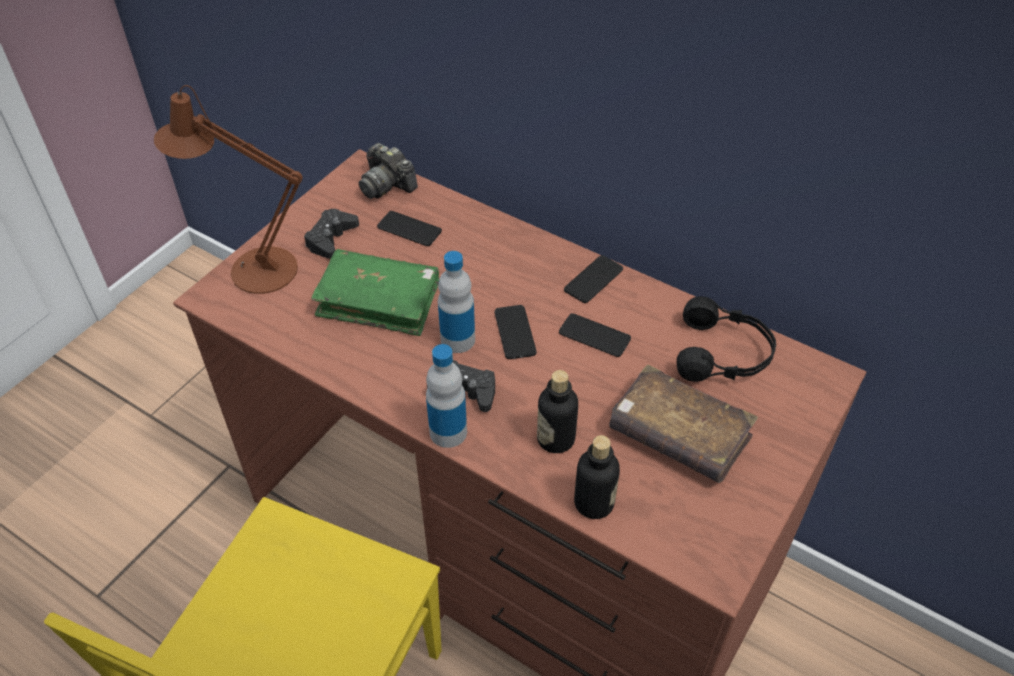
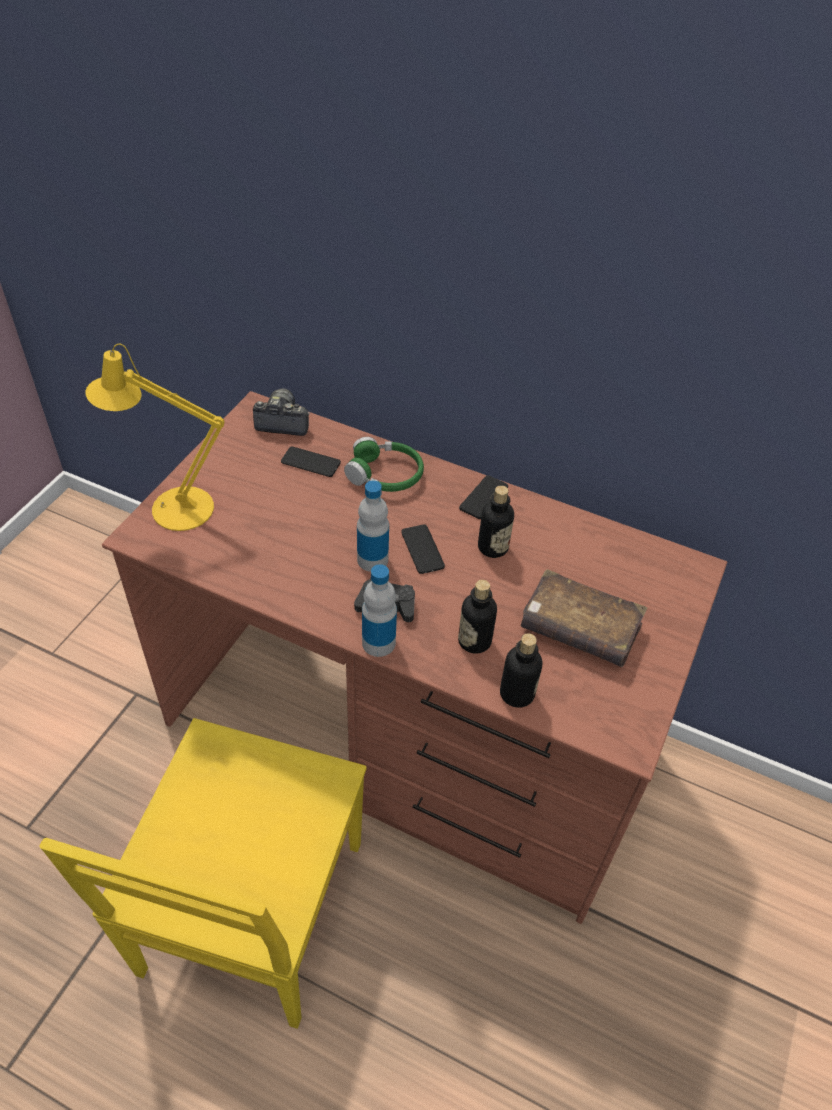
camera: 10 degrees left, 0 degrees up
(254, 269) = (173, 508): brown table lamp -> yellow table lamp
(331, 239) = (240, 475): black game controller -> none
(379, 301) = (295, 530): green book -> none
(386, 184) = (282, 422): camera -> camera turned 150 degrees clockwise
(488, 247) = (385, 475): none -> green headphones
(594, 336) = (493, 547): phone -> bottle
(723, 354) = (606, 555): black headphones -> none

